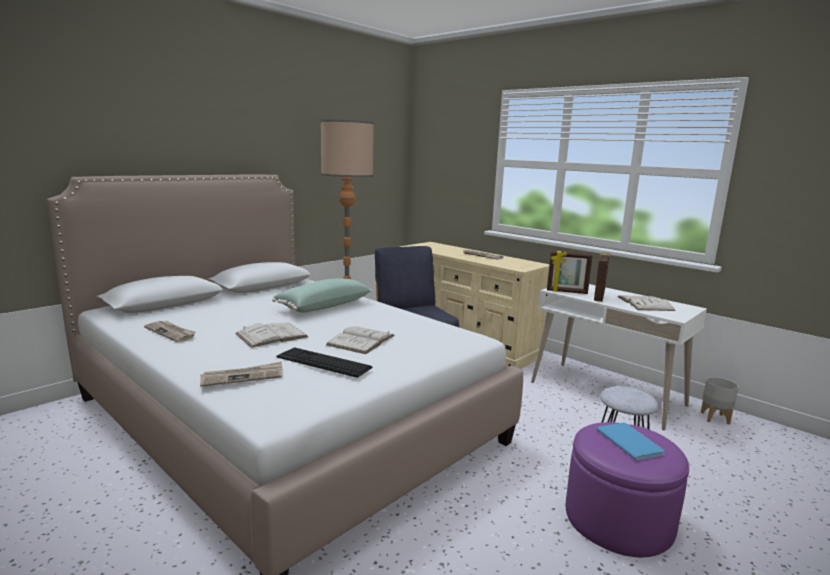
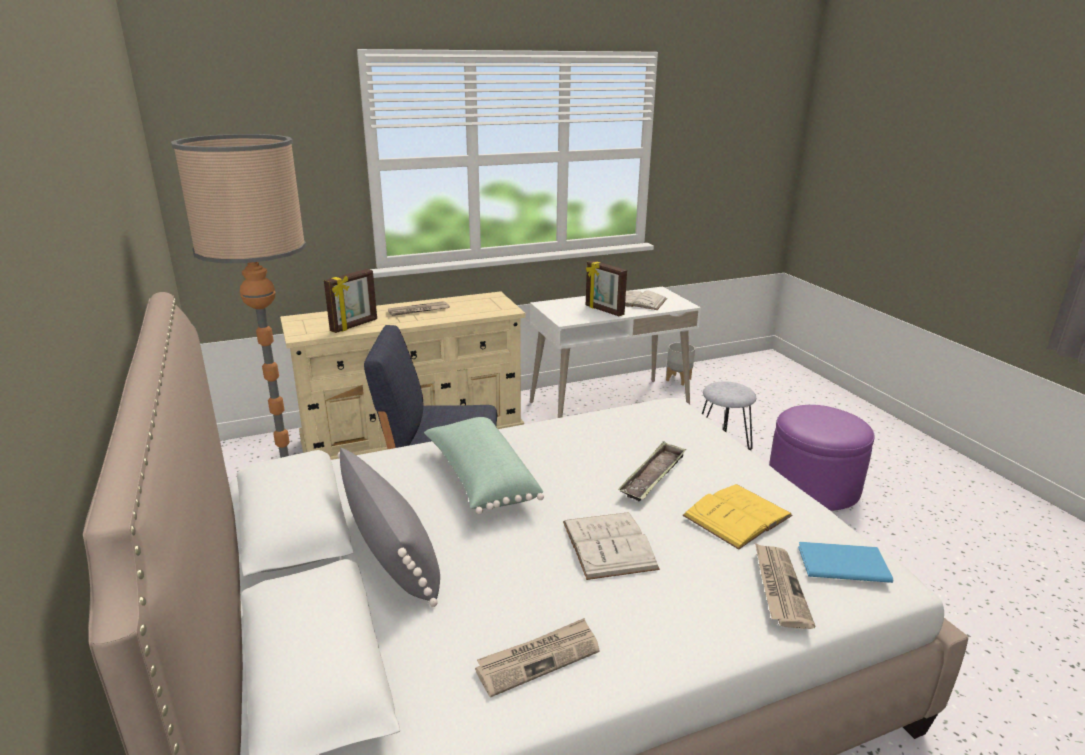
camera: 65 degrees left, 10 degrees up
(246, 301) = (391, 552): none -> grey pillow
(323, 362) = (737, 515): keyboard -> yellow book
(361, 340) = (653, 476): white book -> tray
(567, 292) = (576, 317): picture frame -> picture frame (354, 326)
(629, 441) = (823, 420): blue book -> blue book (840, 562)

